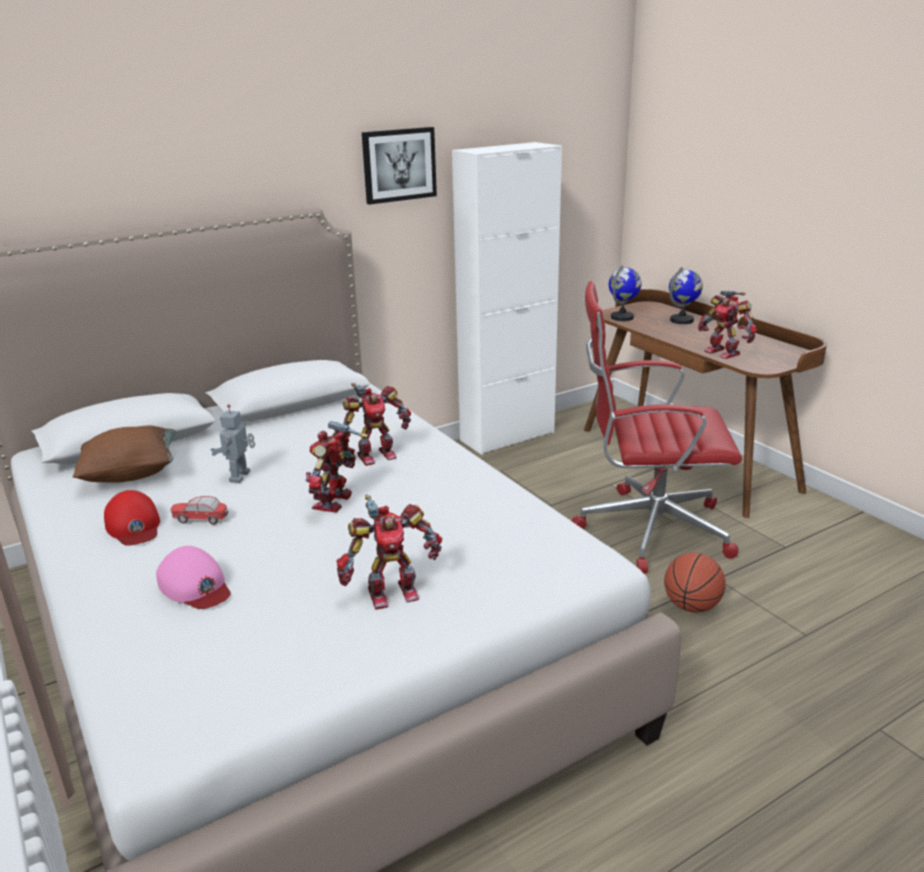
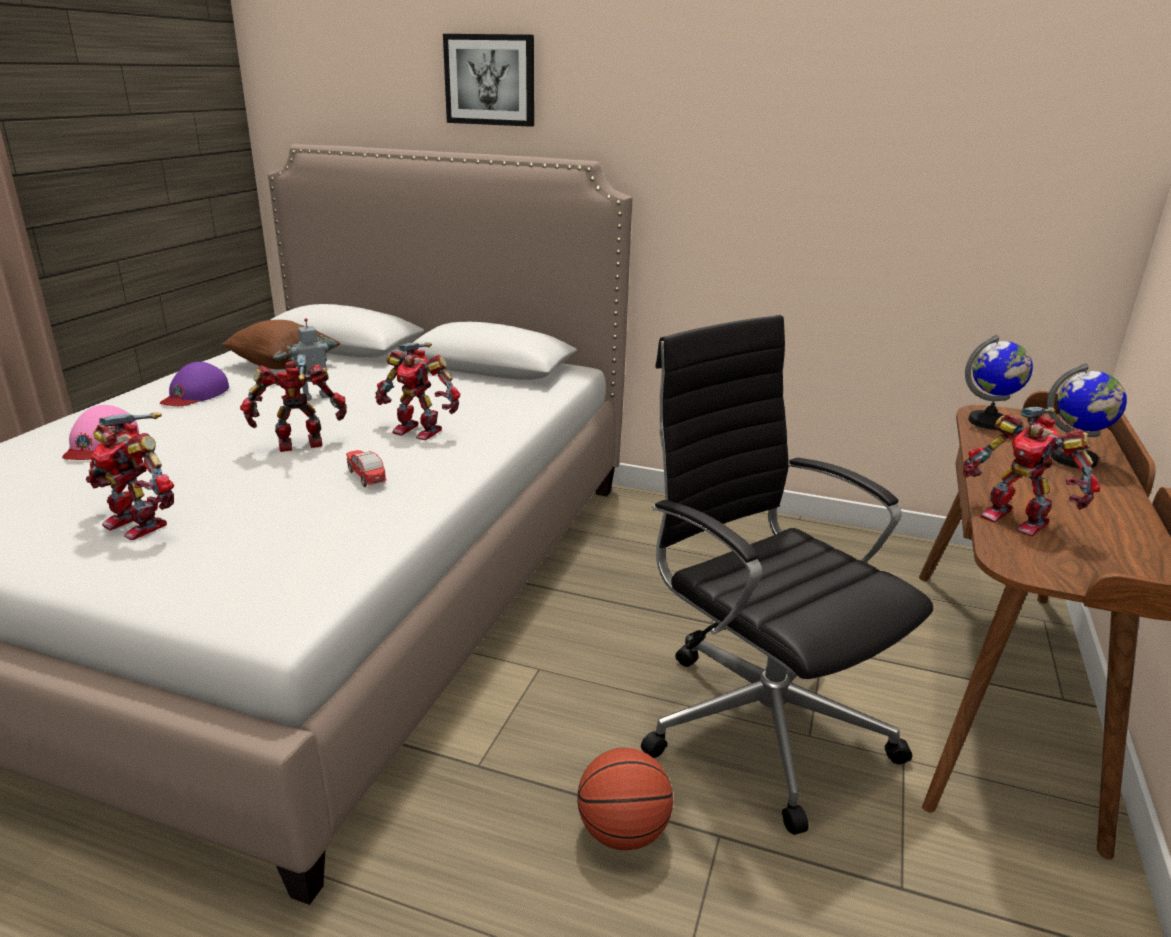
camera: 50 degrees right, 0 degrees up
(134, 526) = (195, 394): red cap -> purple cap
(201, 520) = (221, 410): toy car -> toy car (366, 478)
(399, 165) = (723, 126): picture -> picture (490, 80)
(507, 436) = (813, 533): white cabinet -> none
(648, 529) = (760, 721): red office chair -> black office chair
(723, 352) = (1016, 519): toy robot -> toy robot turned 60 degrees counterclockwise

